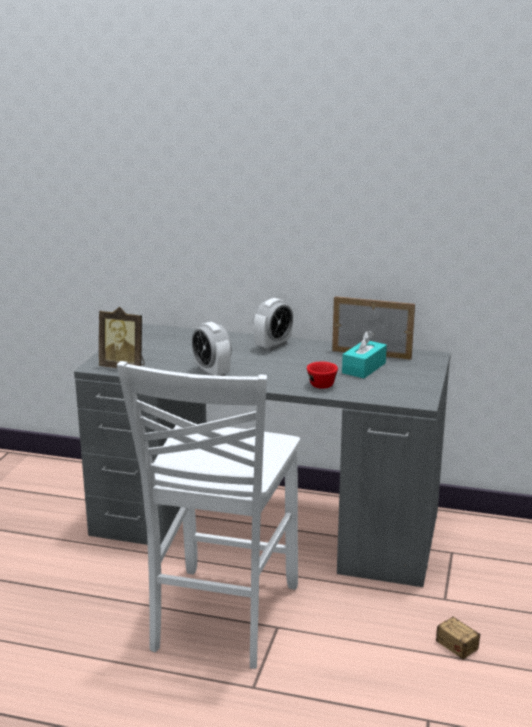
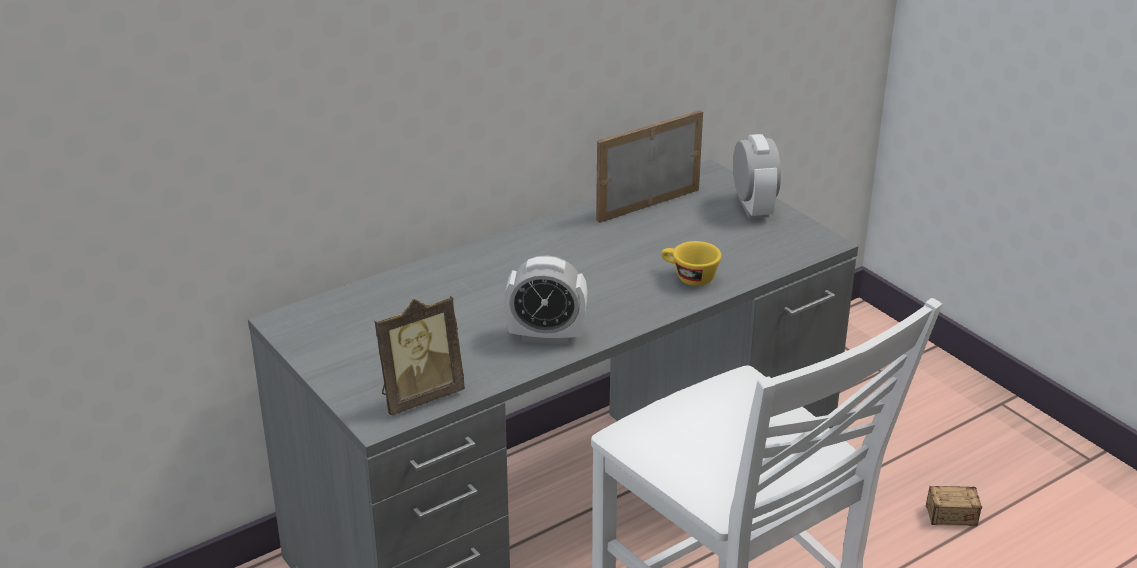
camera: 50 degrees left, 10 degrees up
(273, 346) = (521, 253): alarm clock -> alarm clock (753, 208)
(320, 383) = (688, 277): red cup -> yellow cup
(364, 368) = (682, 229): turquoise tissue box -> none

